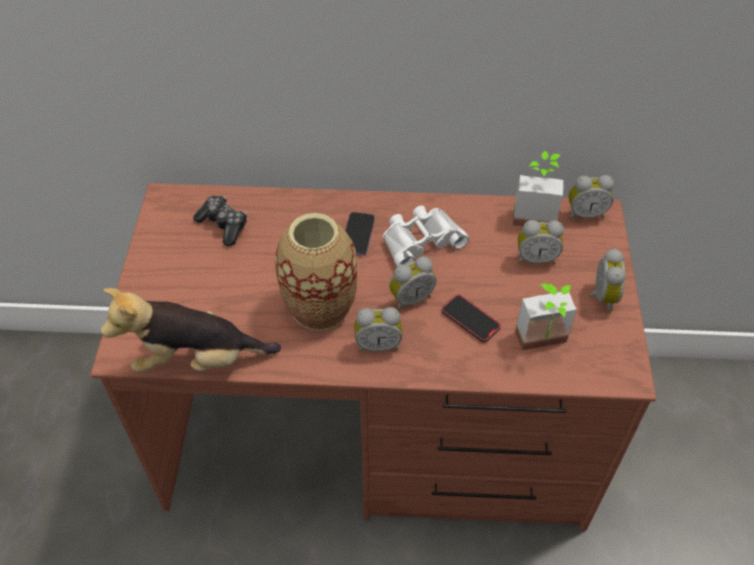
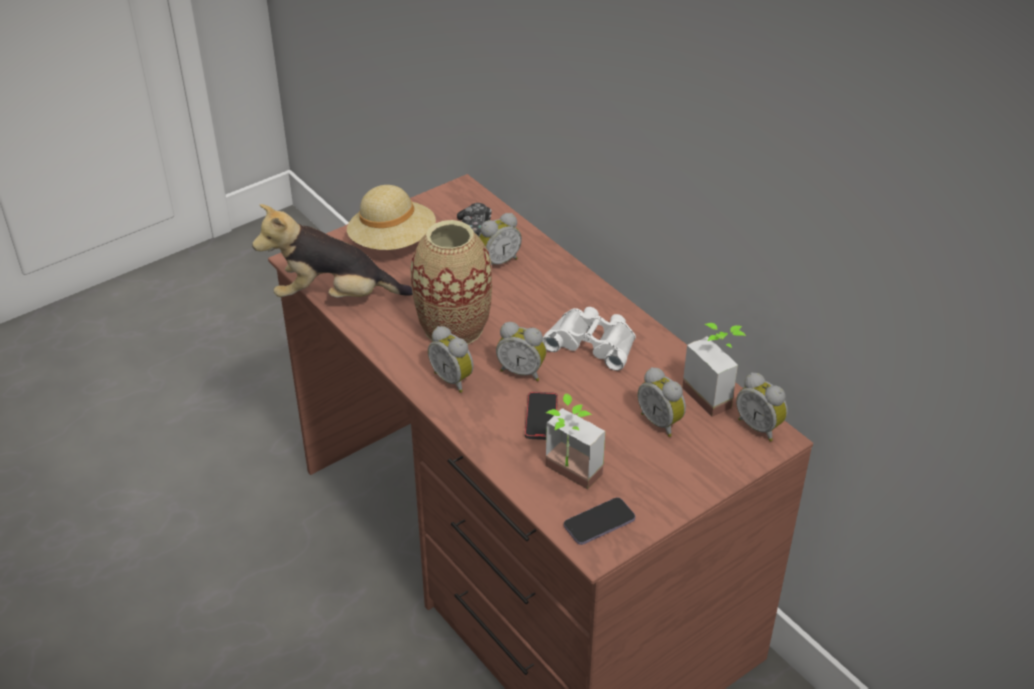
camera: 50 degrees right, 10 degrees down
(175, 279) = (392, 242): none -> beige hat
(197, 359) = (334, 297): plush toy -> plush toy turned 45 degrees counterclockwise
(358, 235) = (552, 306): phone -> phone (599, 523)
(601, 297) = (668, 487): alarm clock -> alarm clock (497, 261)

